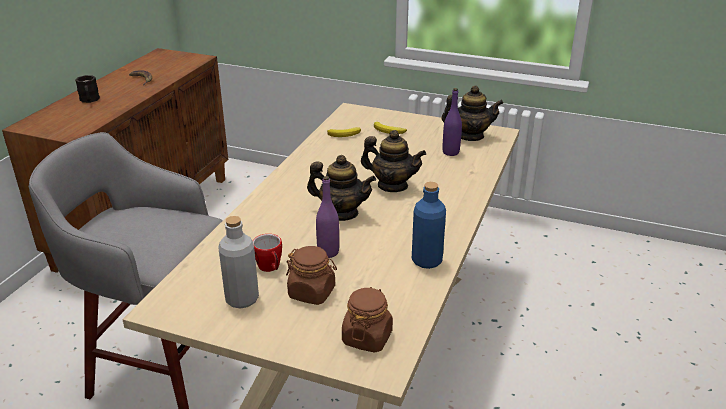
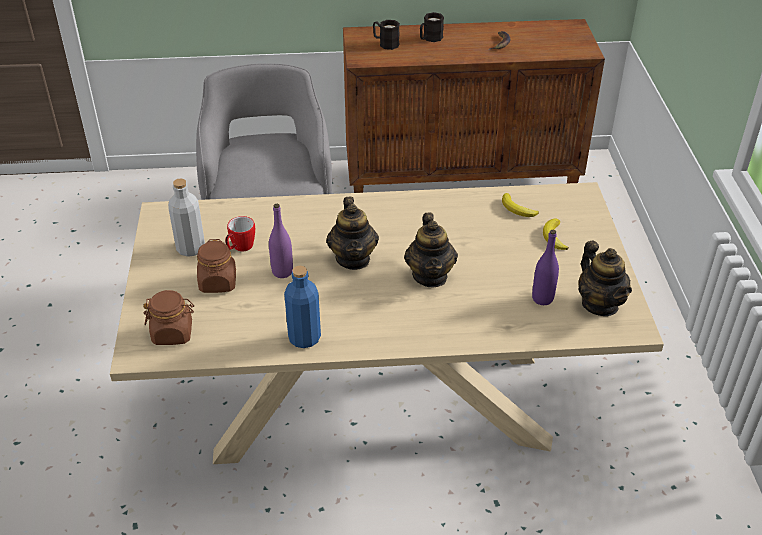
camera: 65 degrees right, 10 degrees up
(64, 118) = (385, 43): none -> black mug

